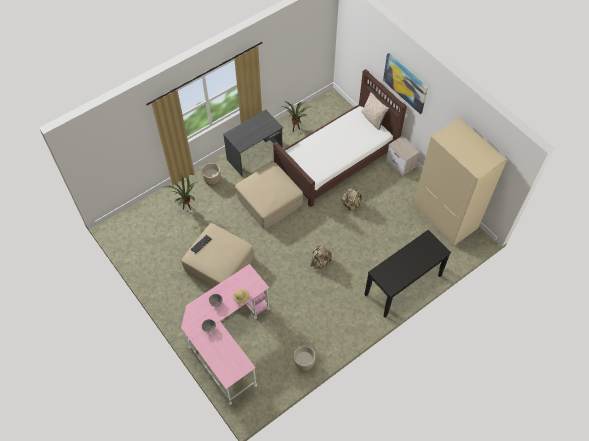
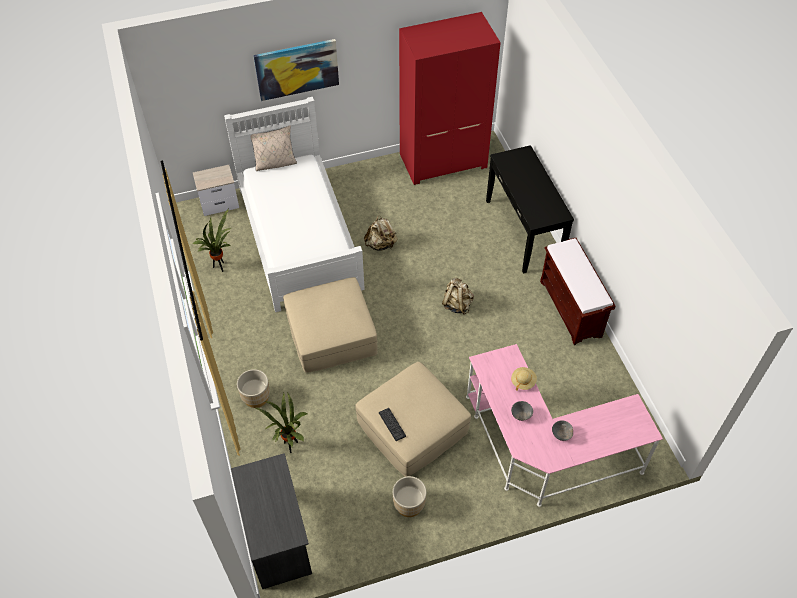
camera: 70 degrees left, 5 degrees down
(255, 156) = (241, 329): grey desk -> grey desk (277, 536)
(304, 363) = (603, 367): beige planter -> beige planter (409, 505)
(337, 159) = (299, 236): brown bed -> white bed
(346, 332) = (571, 309): none -> brown bench
(401, 164) = (343, 175): nightstand -> nightstand (220, 203)
(445, 217) = (443, 160): beige wardrobe -> red wardrobe

